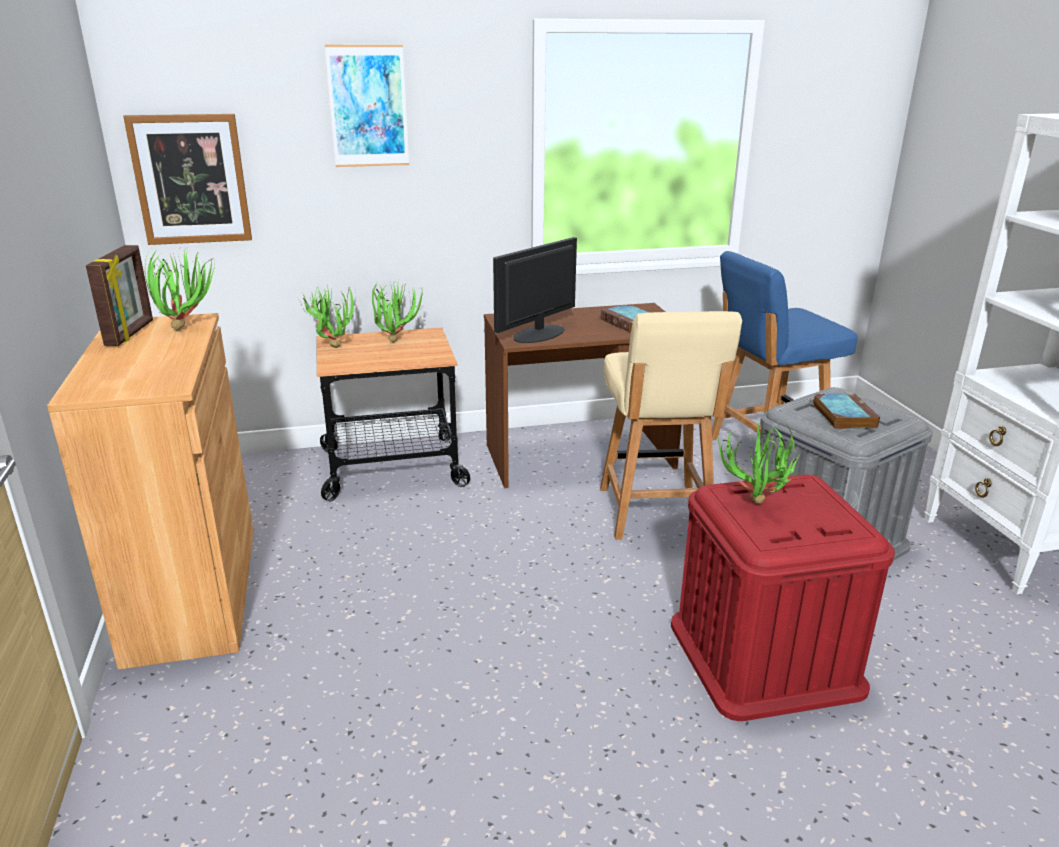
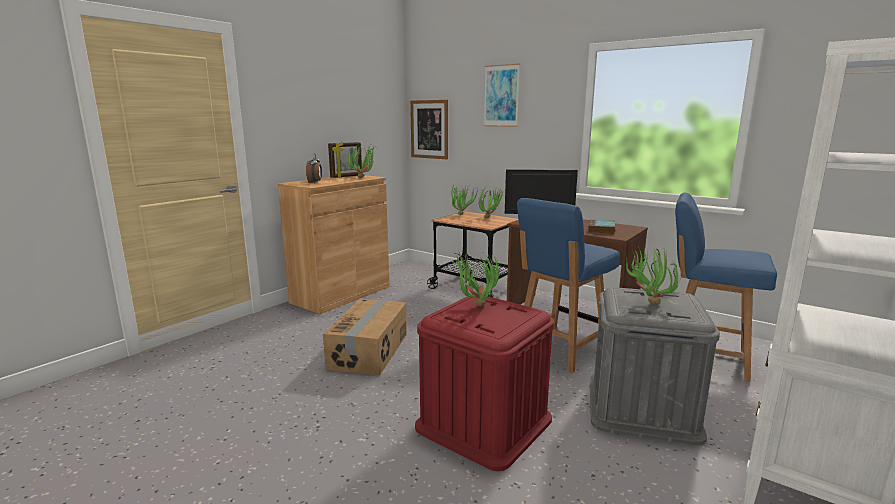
camera: 50 degrees right, 10 degrees down
(135, 373) = (315, 182): none -> alarm clock
(463, 658) = (370, 350): none -> cardboard box
(655, 513) = (559, 350): beige chair -> blue chair
(842, 415) = (647, 302): book -> potted plant

